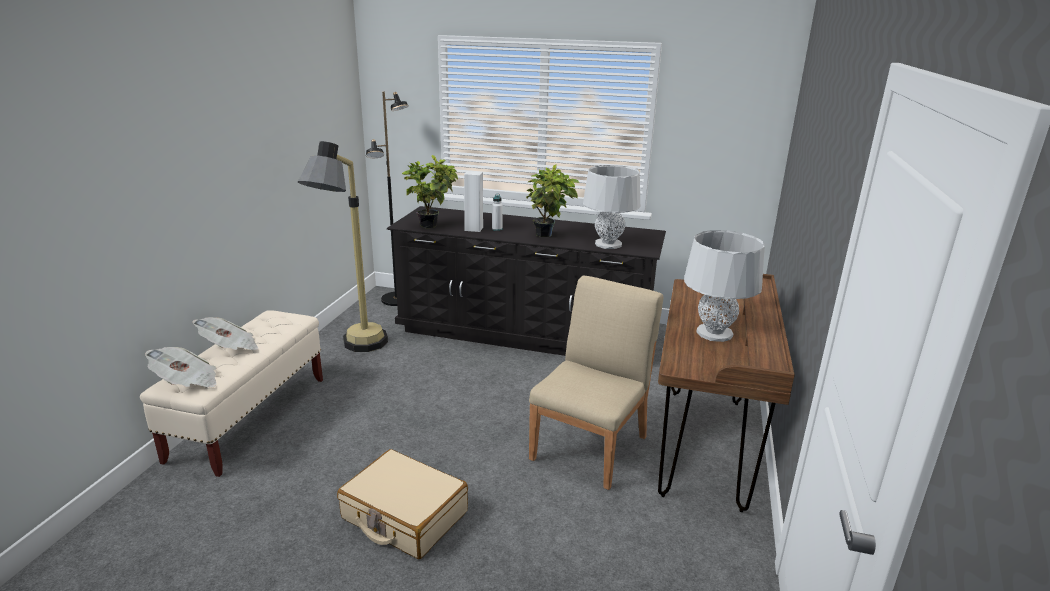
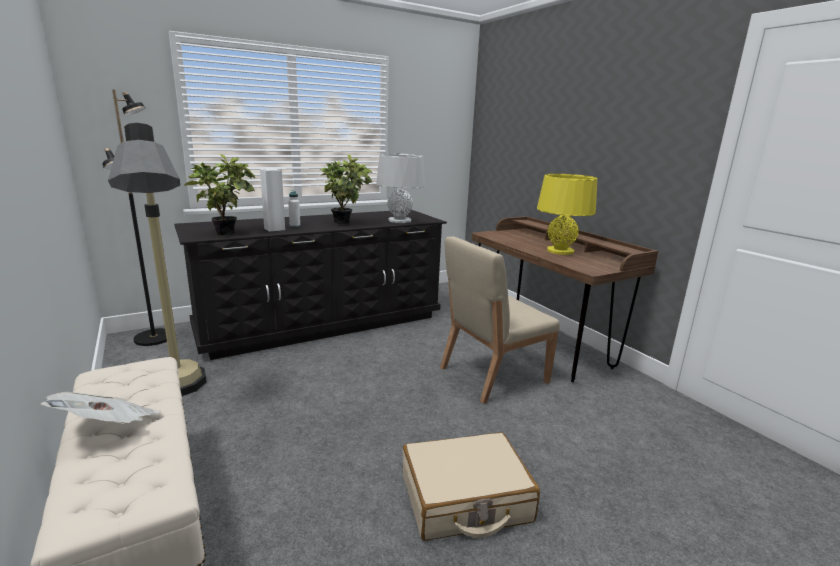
camera: 45 degrees left, 5 degrees down
(187, 382) = (116, 495): newspaper -> none
(590, 447) = (492, 375): beige chair -> beige chair turned 105 degrees counterclockwise
(714, 333) = (560, 251): grey table lamp -> yellow table lamp

